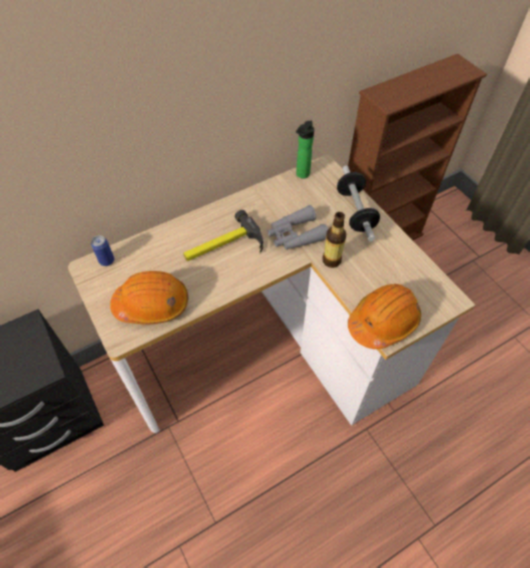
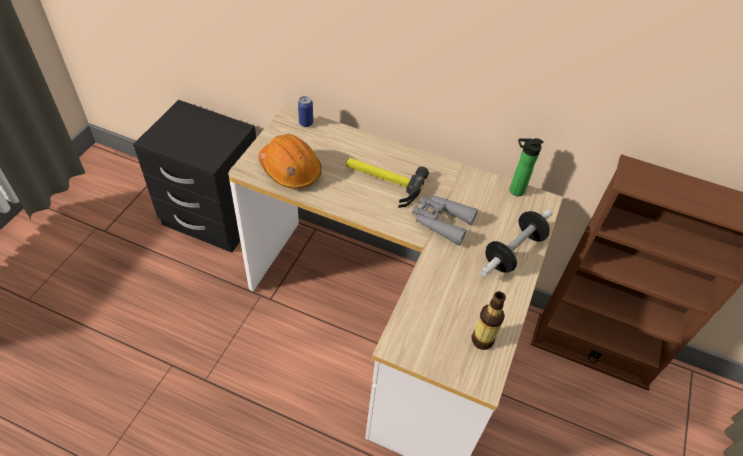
camera: 50 degrees right, 5 degrees down
(331, 260) = (438, 261): bottle -> bottle (482, 340)
(383, 321) = (407, 334): orange hard hat -> none

